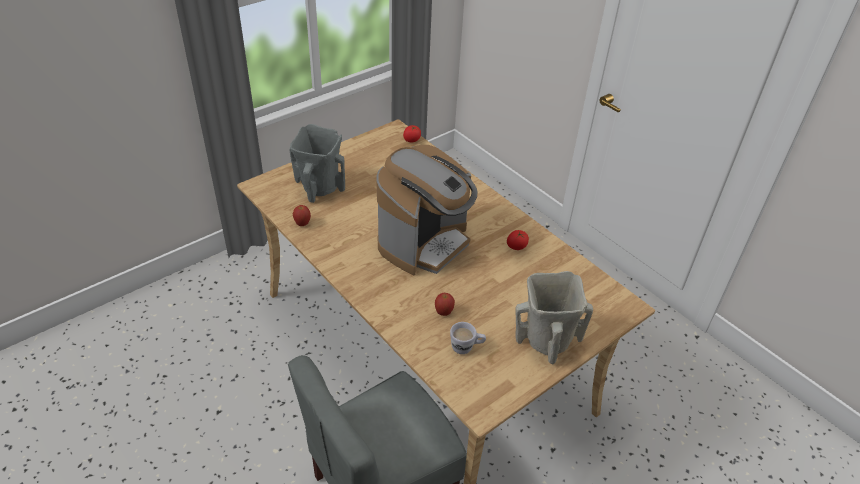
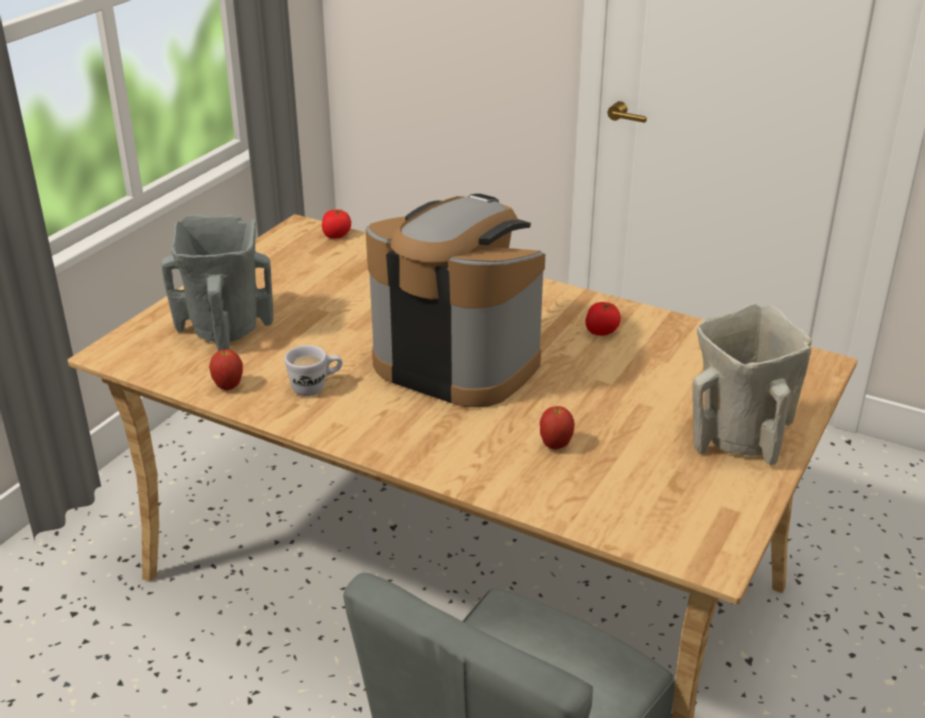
camera: 20 degrees left, 10 degrees down
(425, 243) = (456, 362): coffee machine -> coffee machine turned 75 degrees counterclockwise
(466, 347) = (627, 482): white mug -> white mug (316, 387)

